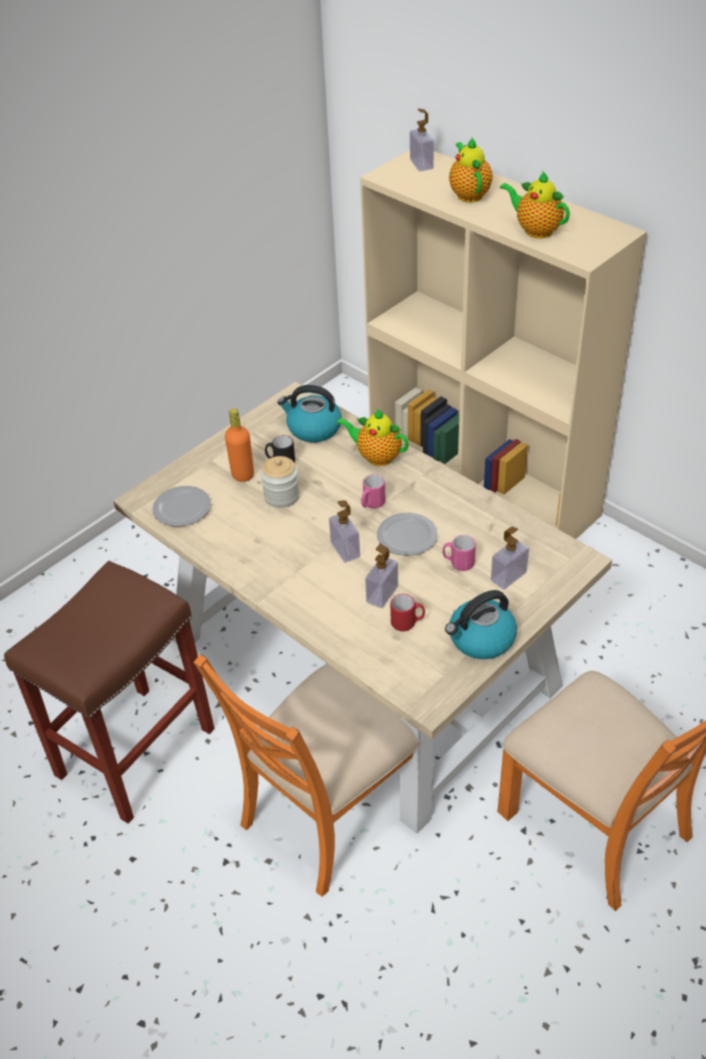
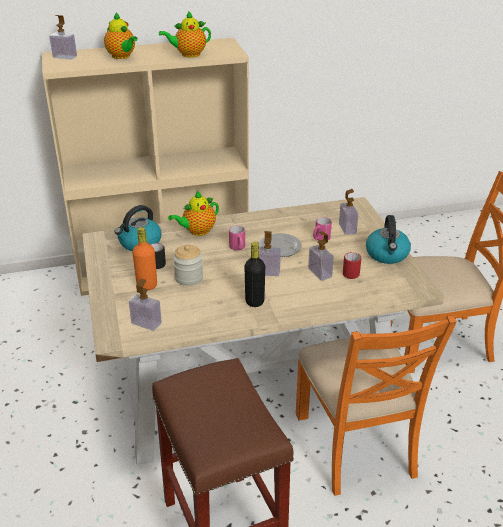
camera: 60 degrees left, 10 degrees down
(181, 507) = (146, 323): plate -> soap dispenser
(280, 566) = (254, 301): none -> black bottle
(469, 194) = (122, 56): teapot -> teapot turned 150 degrees counterclockwise

